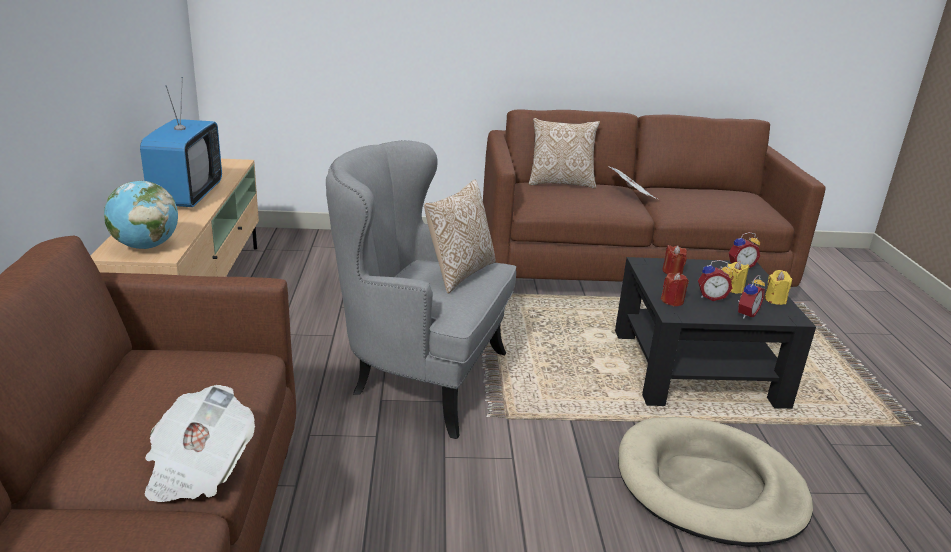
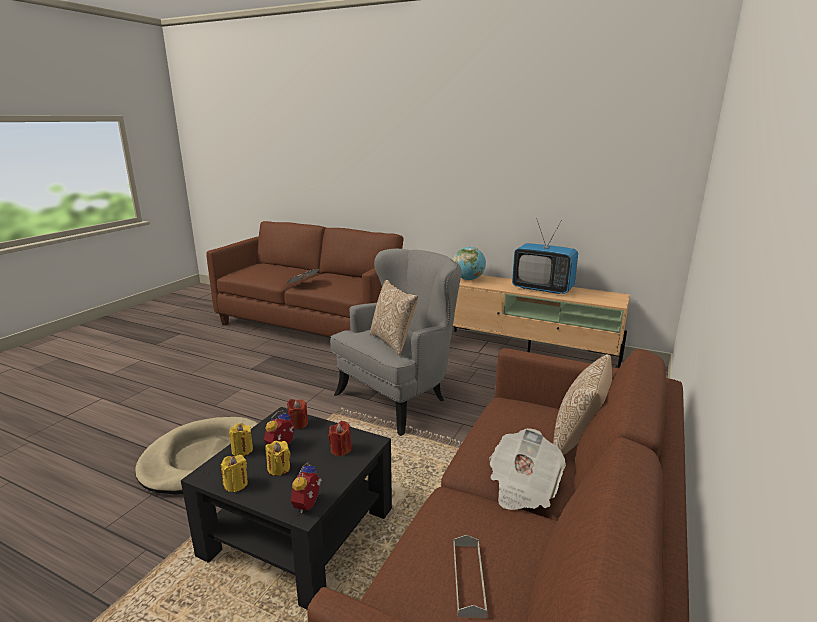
camera: 120 degrees right, 5 degrees down
(721, 200) = (468, 578): none -> grey tray
(745, 314) = (242, 450): alarm clock -> yellow candle

